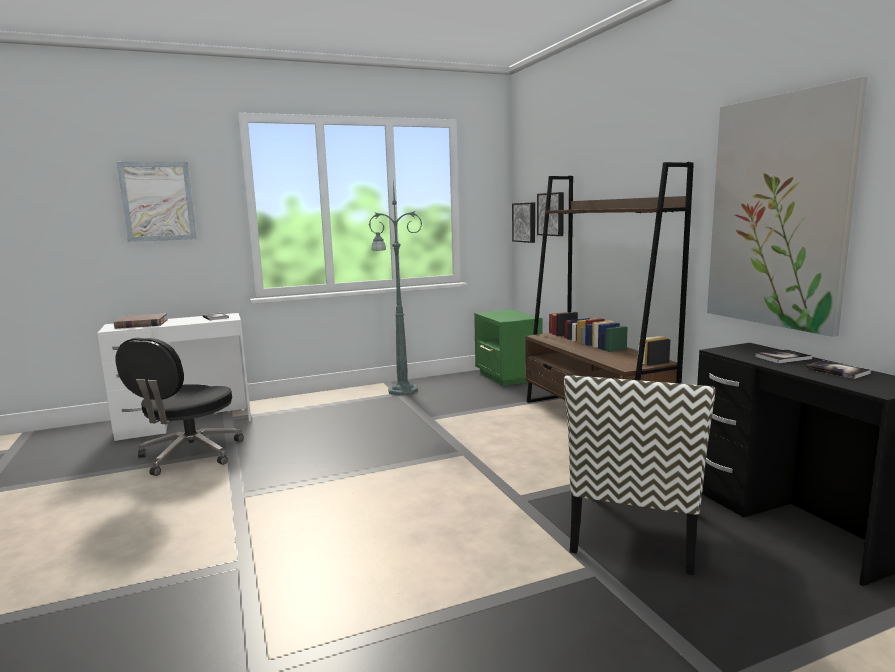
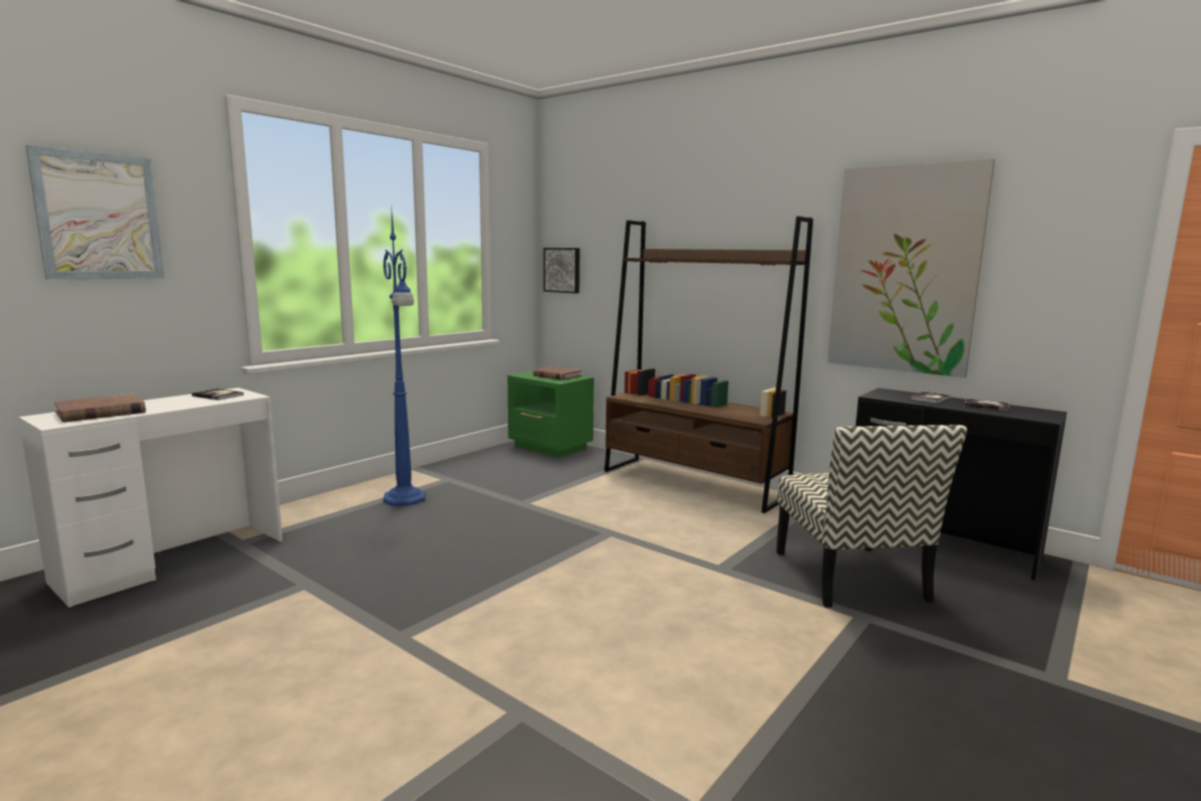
camera: 30 degrees left, 0 degrees up
(189, 455) = (245, 602): black office chair -> none
(353, 404) = (405, 499): none -> blue floor lamp
(401, 390) = (445, 475): green floor lamp -> none
(512, 315) = (556, 376): none -> brown book
(552, 214) = (607, 262): picture -> none

